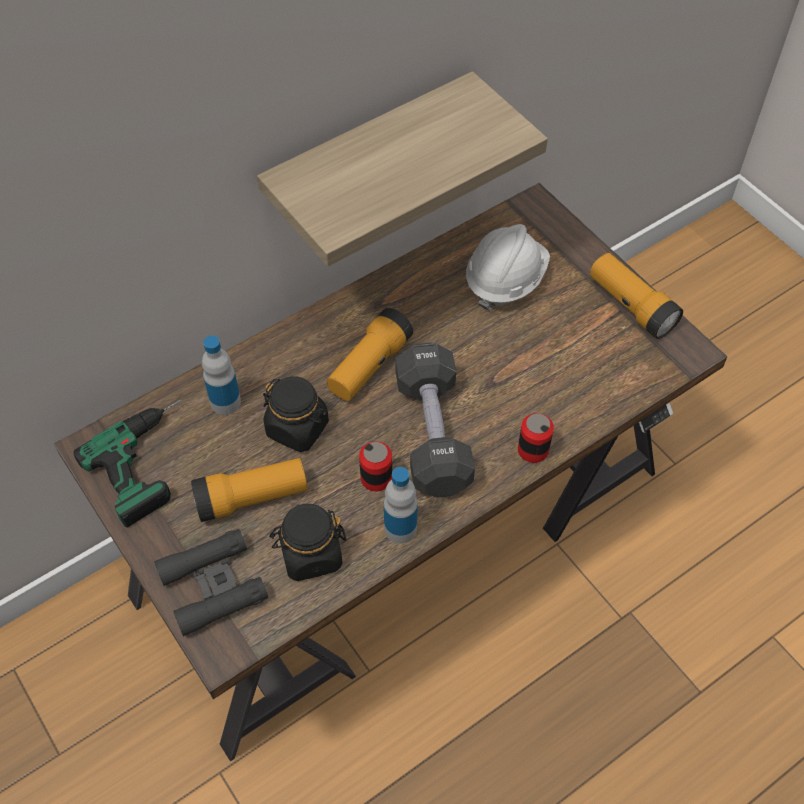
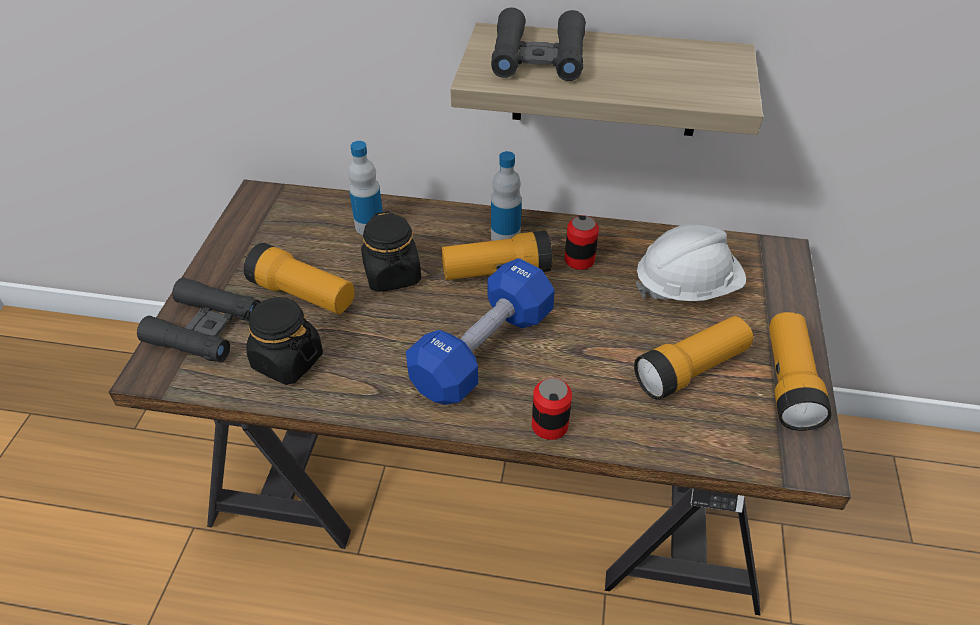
camera: 45 degrees right, 10 degrees down
(151, 461) = (278, 227): power drill -> none
(349, 181) = (538, 57): none -> black binoculars
(376, 478) = (400, 348): can -> can (579, 260)
(400, 528) = (369, 396): bottle -> bottle (505, 237)
(432, 433) = (483, 350): black dumbbell -> blue dumbbell
(570, 342) = (691, 370): none -> flashlight

